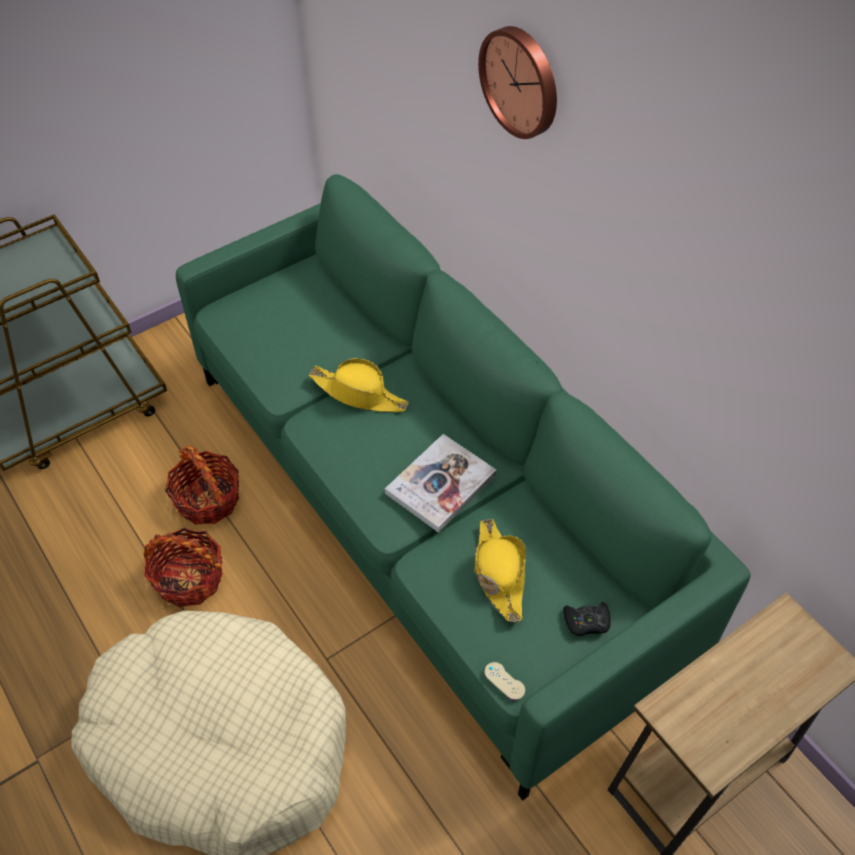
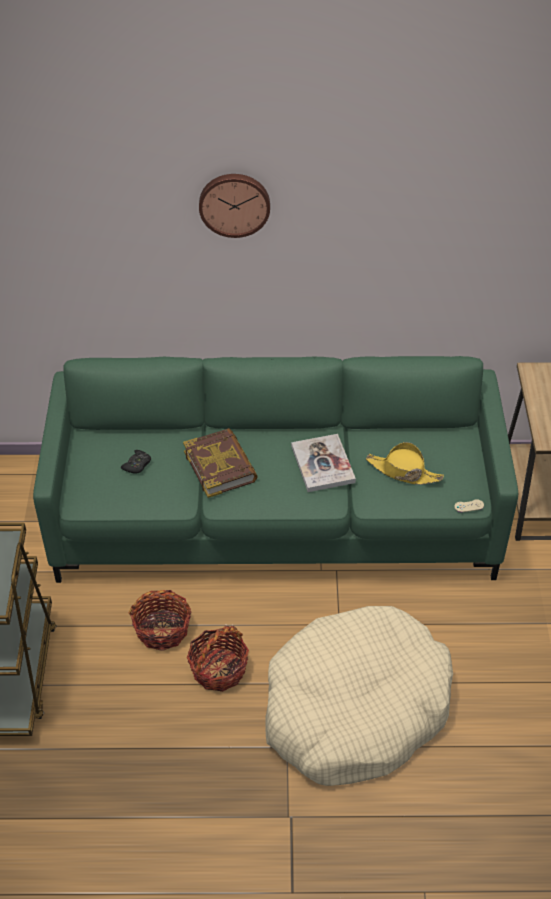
camera: 55 degrees left, 5 degrees down
(359, 394) = (220, 466): yellow hat -> book
(587, 622) = (461, 454): black game controller -> black game controller (137, 465)

